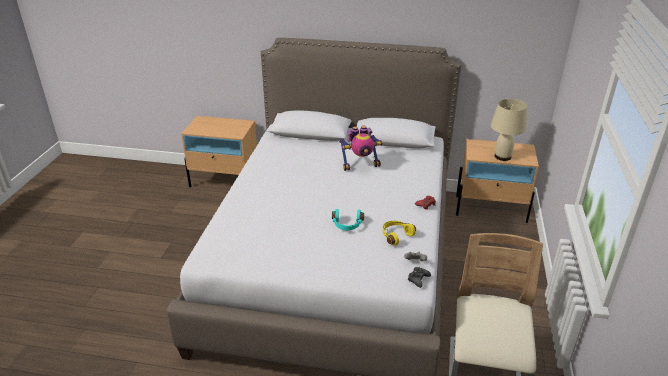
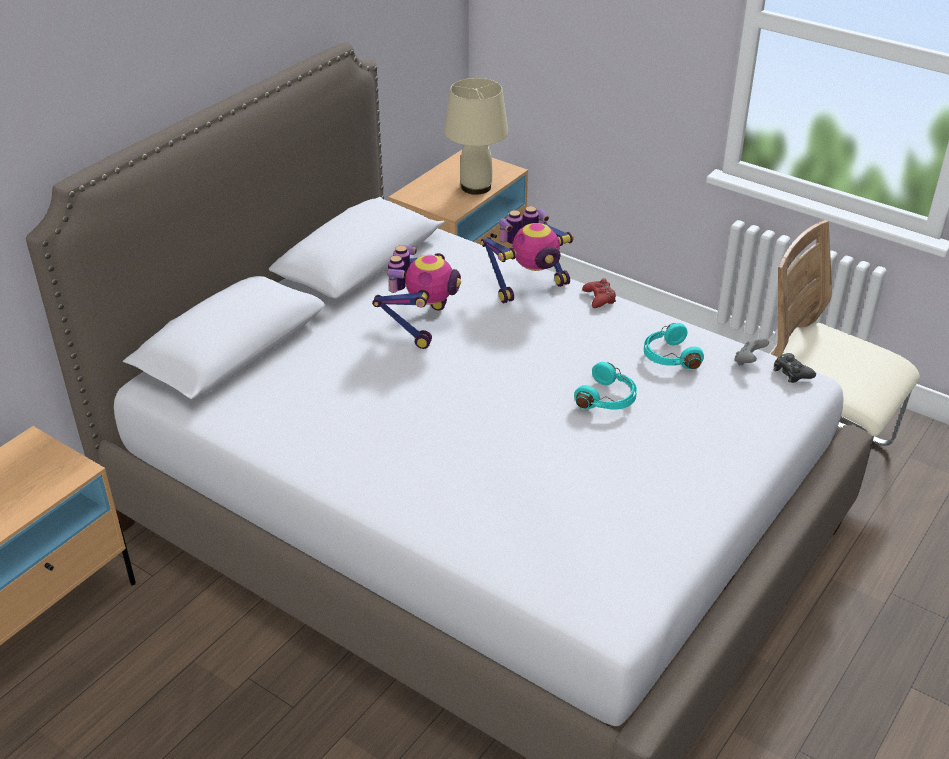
camera: 65 degrees left, 5 degrees up
(396, 235) = (669, 357): yellow headphones -> turquoise headphones
(415, 184) = (529, 287): none -> toy robot

